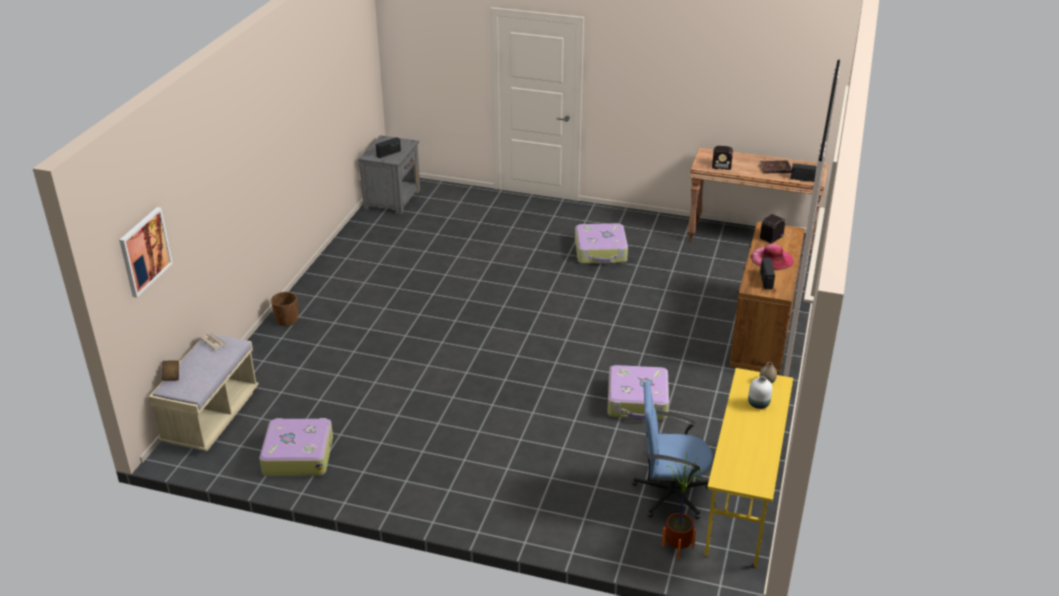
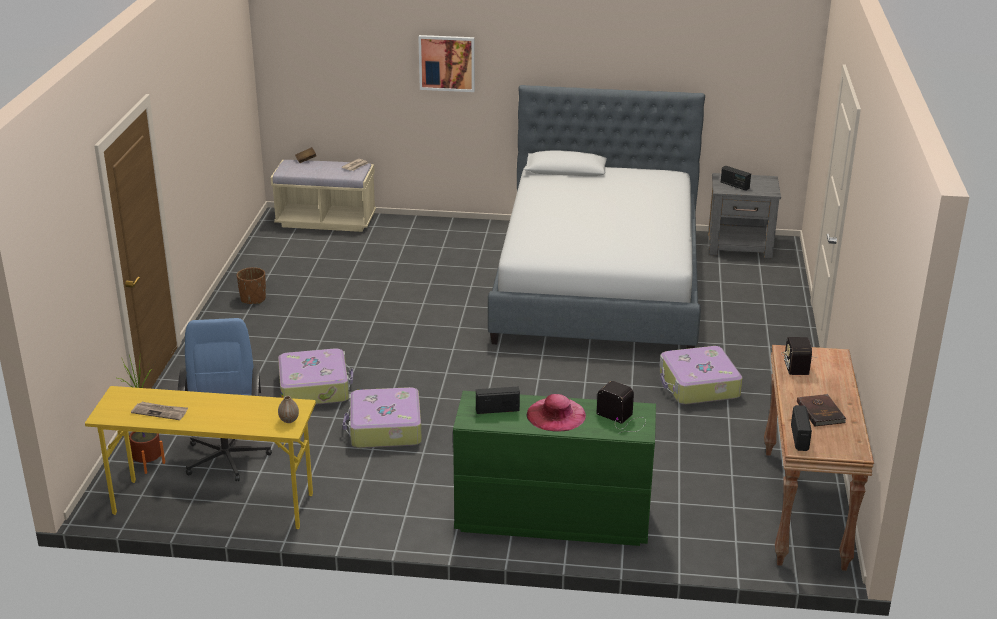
camera: 80 degrees right, 5 degrees down
(144, 251) = (314, 47): picture -> picture (447, 63)
(287, 320) = (478, 228): brown planter -> brown planter (253, 299)
(298, 455) = (278, 263): suitcase -> suitcase (315, 387)
(430, 271) = (598, 284): none -> bed
(754, 452) = (160, 412): none -> newspaper
(759, 404) = (245, 415): white vase -> none
(762, 334) = (551, 519): brown dresser -> green dresser

